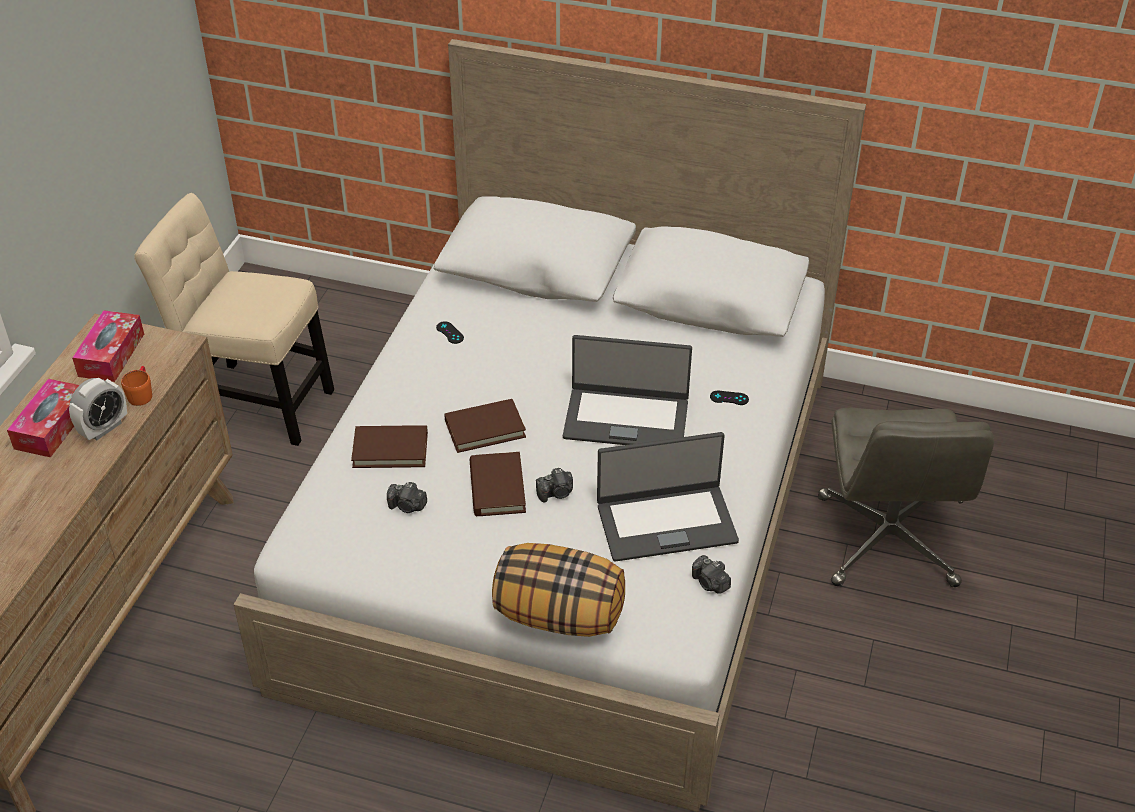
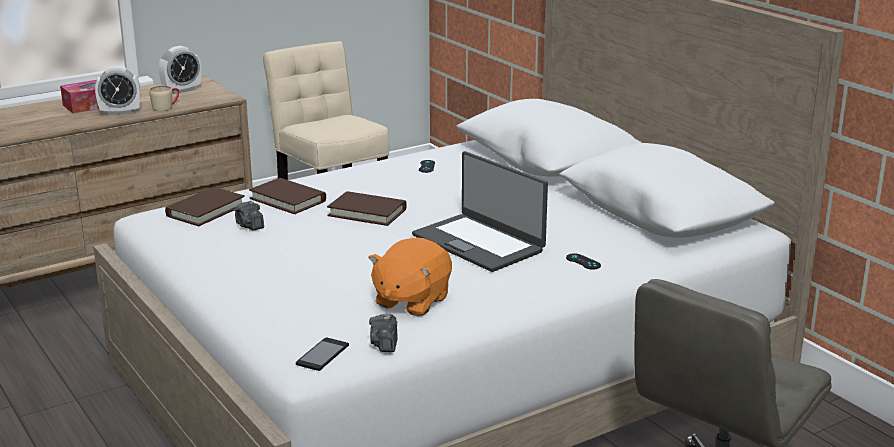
camera: 40 degrees right, 20 degrees down
(111, 355) = (182, 90): tissue box -> alarm clock
(141, 393) = (166, 107): orange mug -> beige mug
(497, 487) = (322, 240): brown book -> brown book (206, 210)
(556, 493) = (358, 257): camera -> none
(559, 614) = (246, 312): pillow -> none
(666, 522) = (411, 301): laptop -> orange plush toy
(682, 624) = (322, 355): none -> phone

